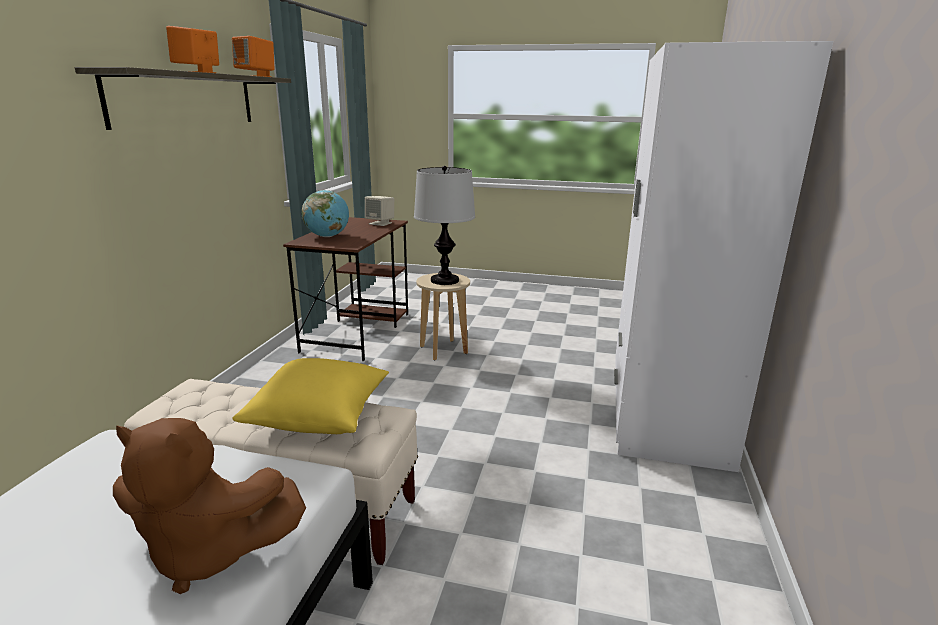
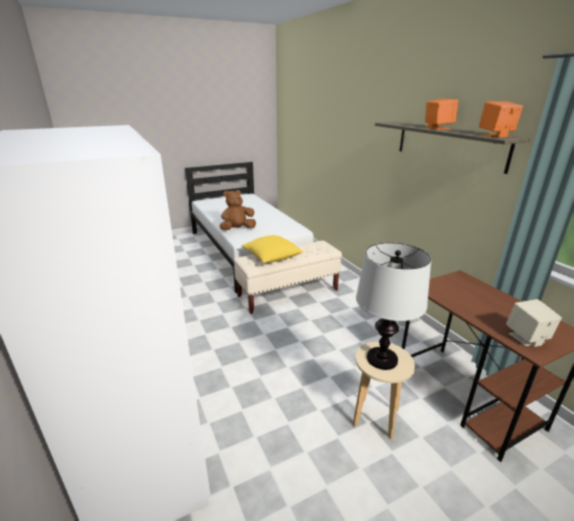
camera: 140 degrees right, 5 degrees up
(327, 236) = (473, 290): globe -> none

